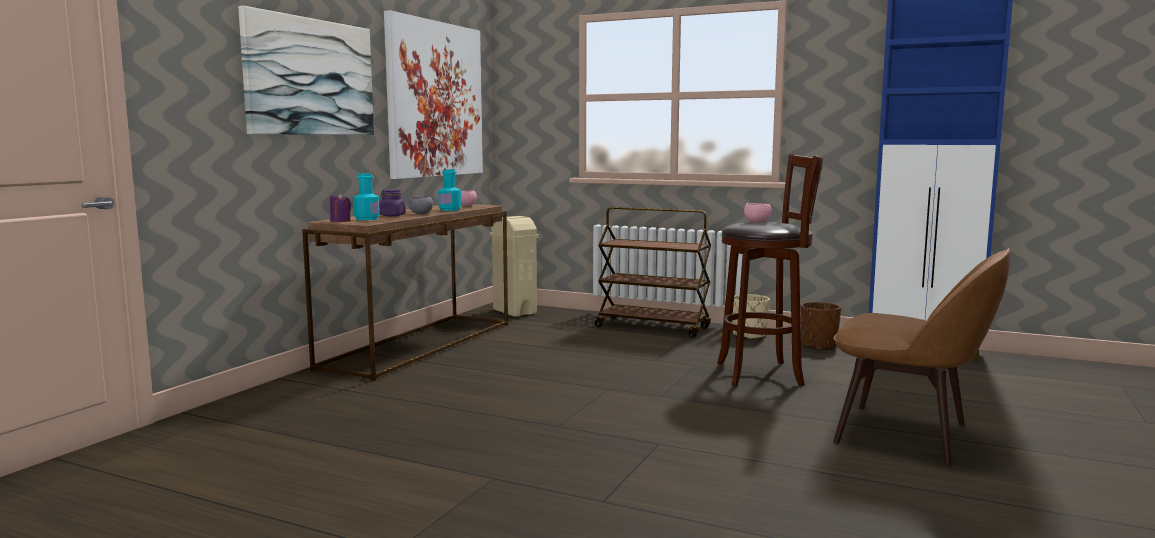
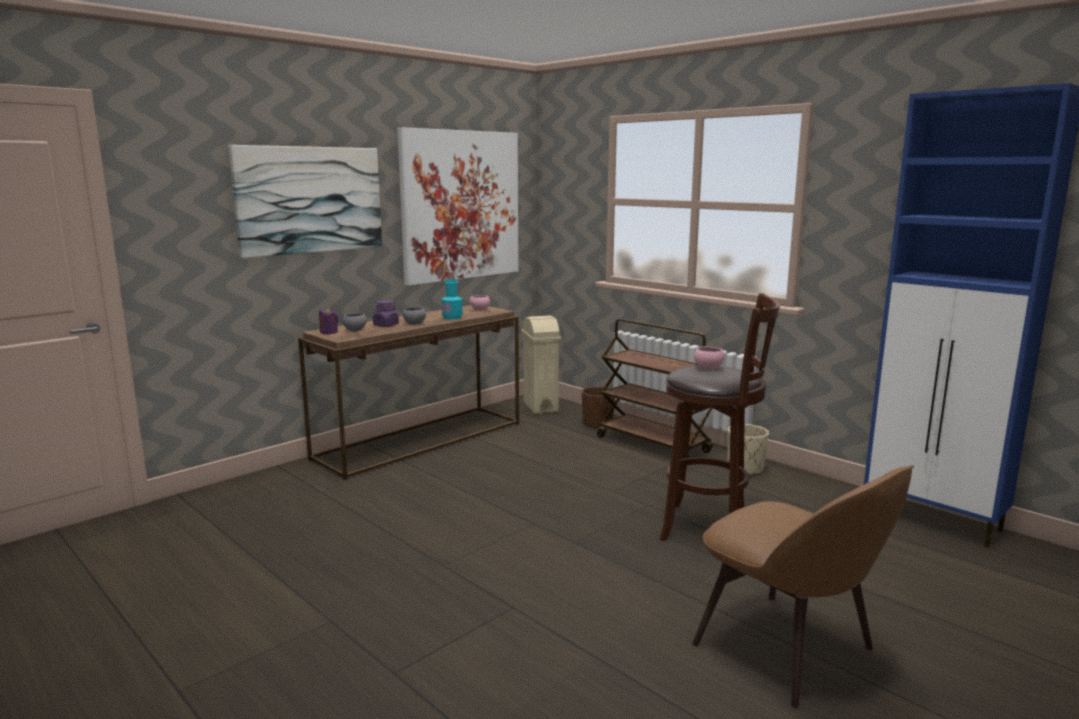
camera: 20 degrees right, 5 degrees up
(367, 219) = (355, 330): turquoise bottle -> grey bowl
(818, 345) = (811, 494): brown planter -> brown planter (597, 424)

